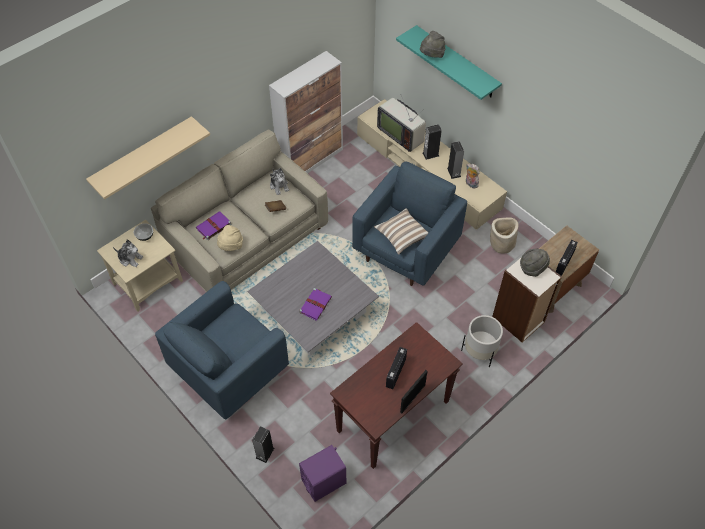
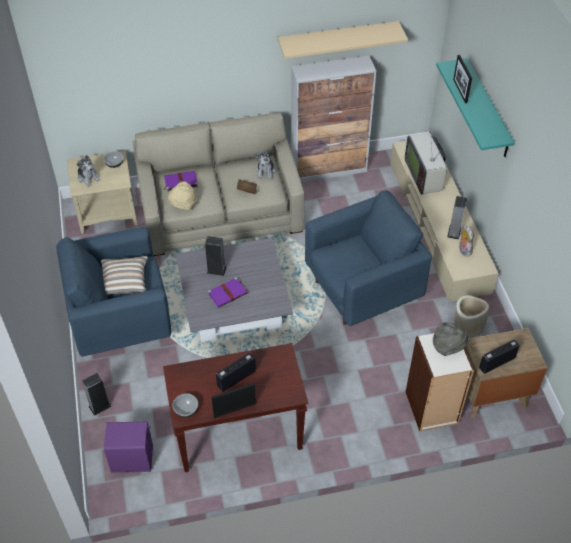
camera: 30 degrees right, 5 degrees down
(143, 155) = (134, 83): beige shelf -> beige shelf (338, 39)
(375, 419) = (186, 409): none -> bowl
(402, 236) = (349, 265): pillow -> pillow (124, 282)
(430, 154) = (442, 205): speaker -> speaker (216, 270)
(431, 55) = (460, 91): grey hat -> picture frame
(480, 351) = (368, 418): white planter -> none

